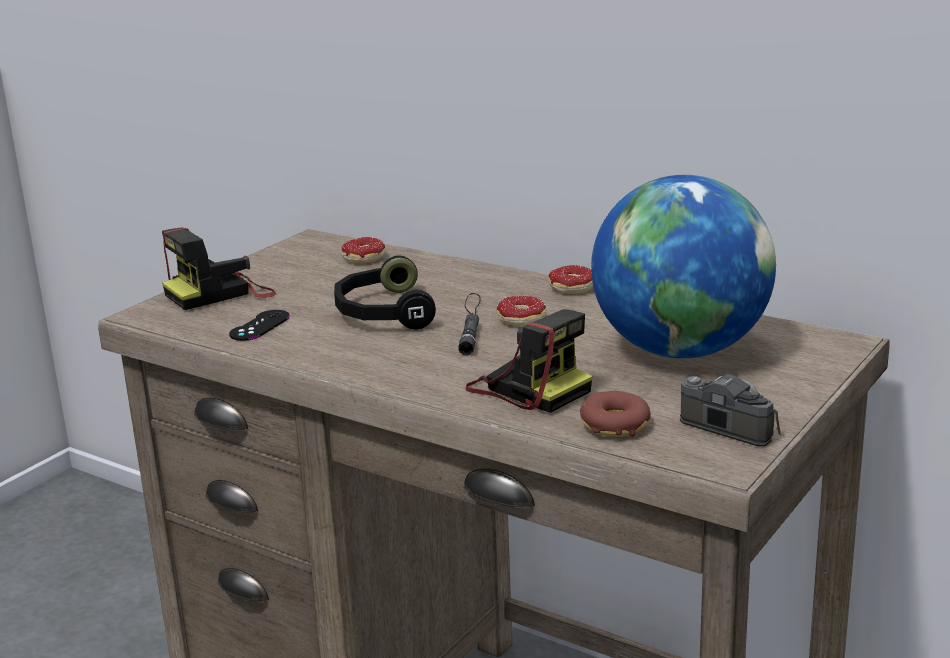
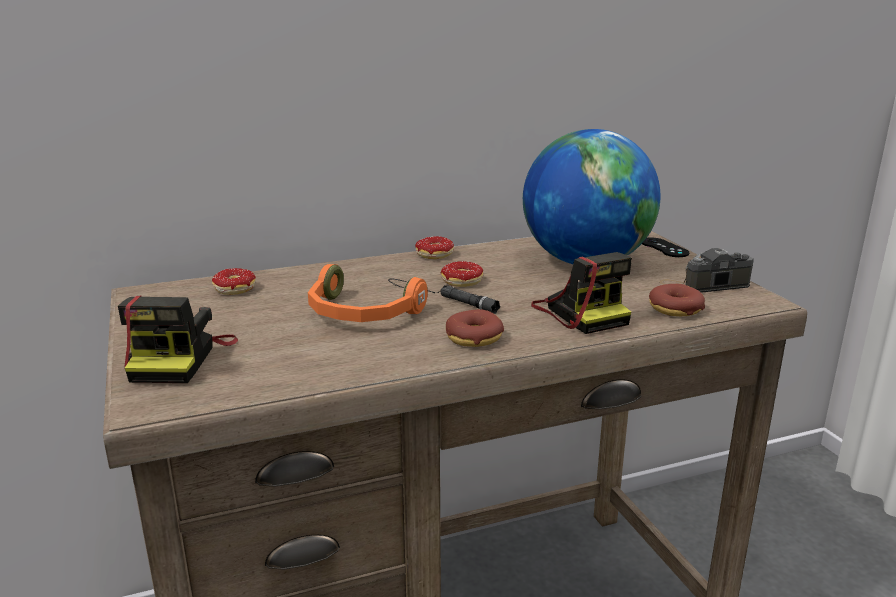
camera: 55 degrees left, 0 degrees up
(259, 326) = (293, 363): black game controller -> black game controller (664, 248)
(382, 312) = (360, 314): black headphones -> orange headphones
(398, 365) = (474, 337): none -> donut
(528, 387) = (581, 312): camera -> camera turned 75 degrees clockwise

